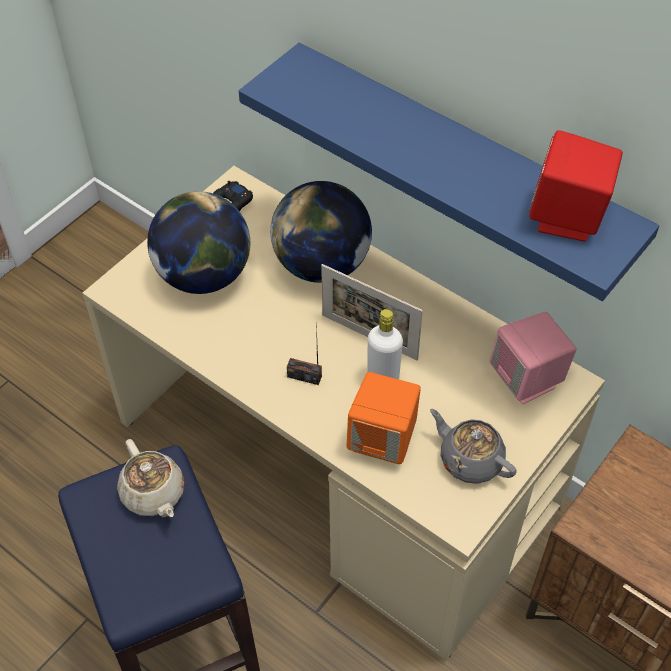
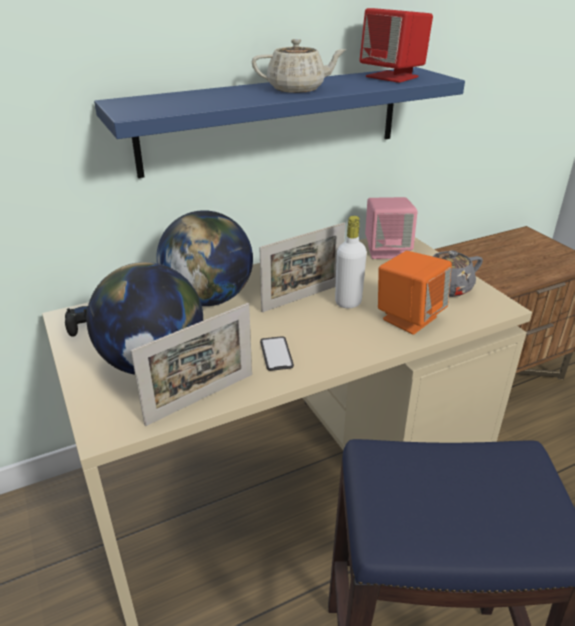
camera: 65 degrees left, 20 degrees down
(153, 494) = (408, 472): beige teapot -> beige teapot (297, 89)
(176, 328) = (201, 398): none -> picture frame
(261, 353) = (276, 354): none -> phone
(304, 376) = (320, 338): radio -> none

